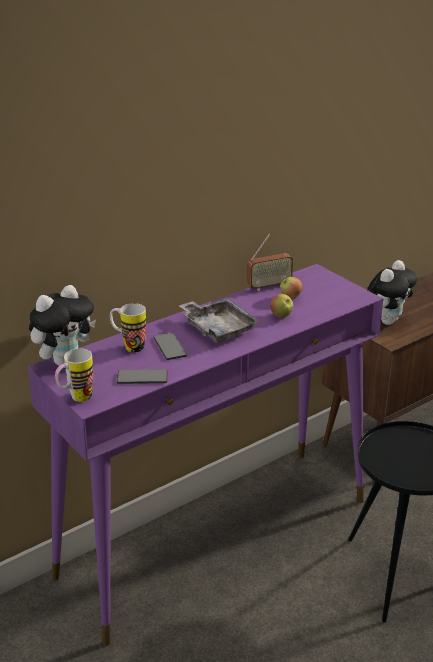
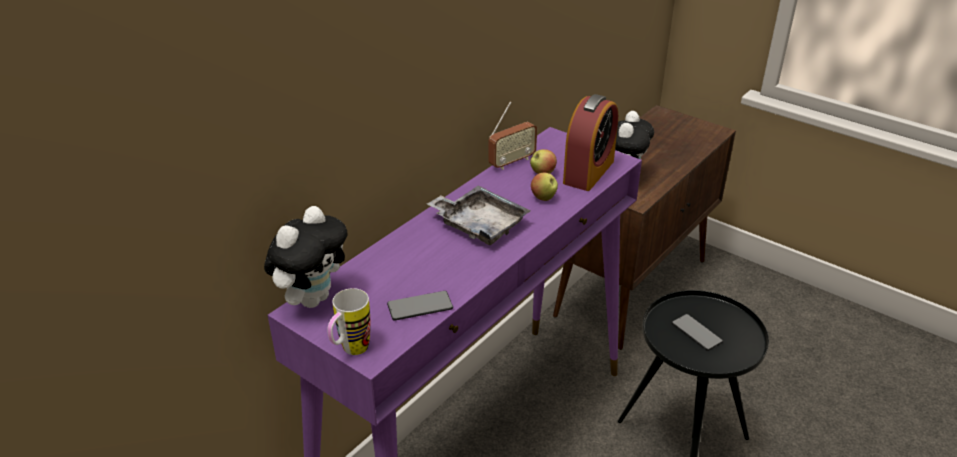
camera: 15 degrees left, 5 degrees up
(129, 346) = (384, 266): mug -> none
(169, 347) = (434, 259): phone -> phone (696, 333)
(330, 302) = (588, 172): none -> alarm clock

